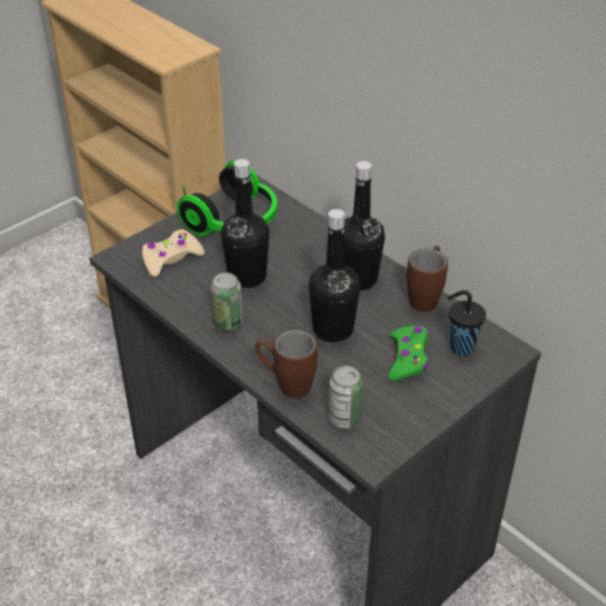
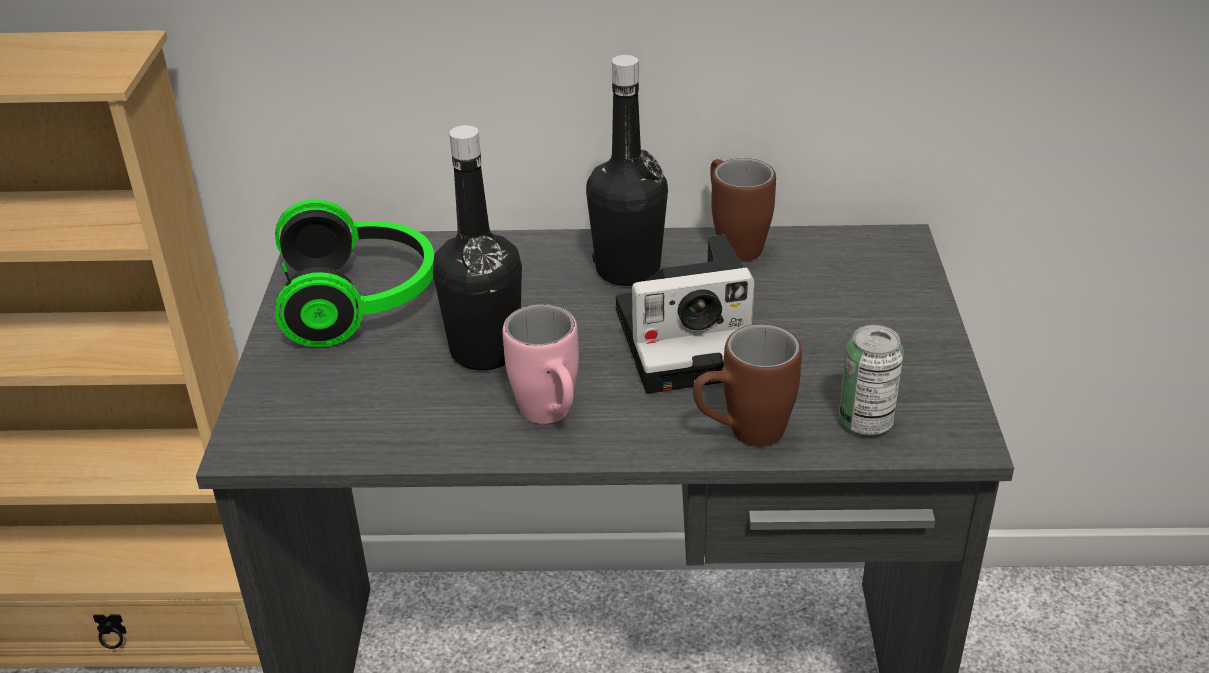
camera: 45 degrees left, 5 degrees down
(171, 259) = (338, 397): beige game controller -> none
(228, 323) = (551, 418): can -> pink mug
(333, 329) = (691, 339): black bottle -> camera
(408, 358) = (821, 314): green game controller -> none
(460, 346) = (850, 267): black cup -> none

